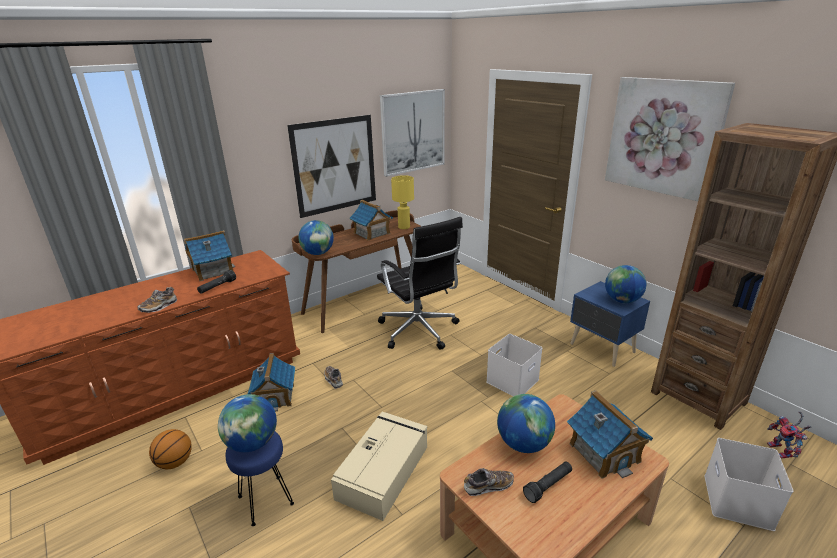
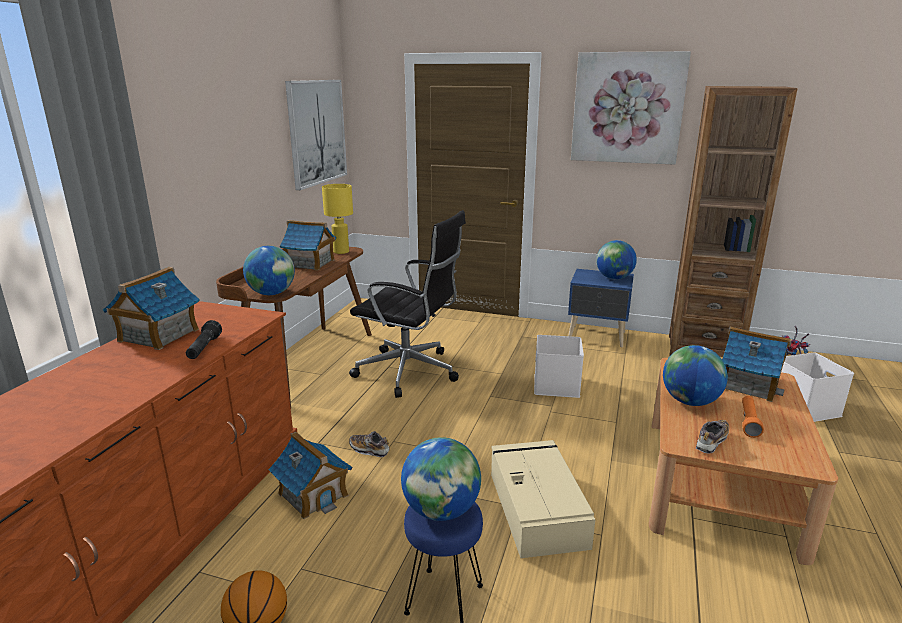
camera: 35 degrees left, 5 degrees down
(159, 307) = (143, 391): shoe -> none
(335, 165) = (249, 175): picture -> none
(548, 486) = (748, 422): black flashlight -> orange flashlight

